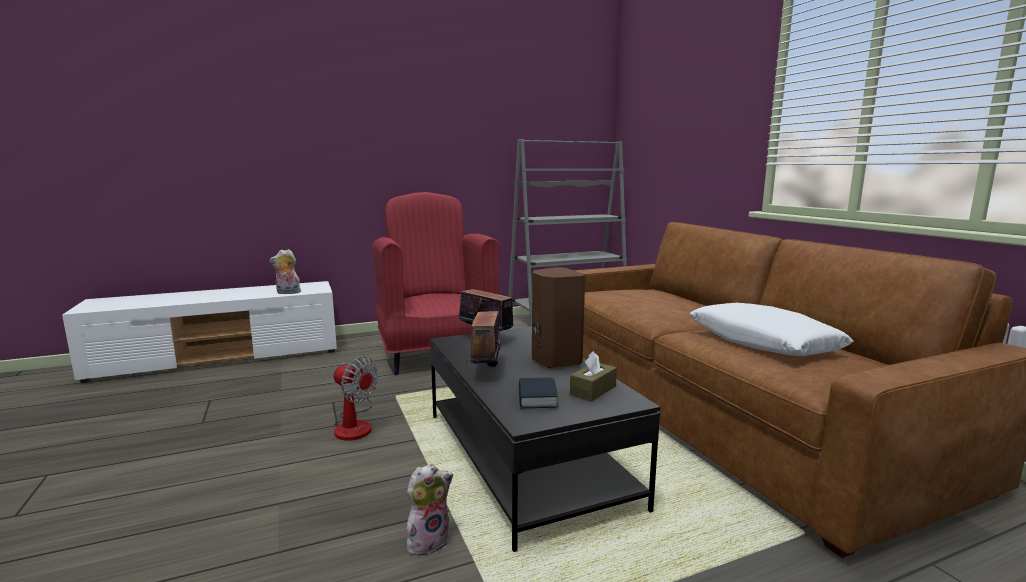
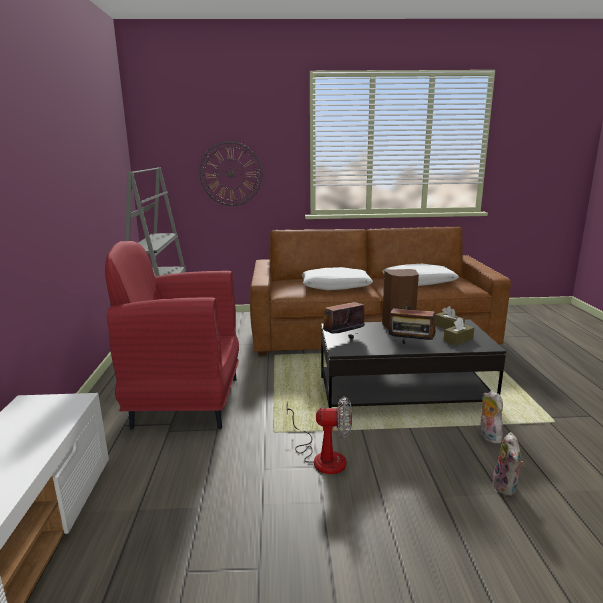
camera: 70 degrees left, 5 degrees up
(287, 293) = (58, 422): plush toy -> plush toy (506, 487)
(355, 425) = (322, 457): fan -> fan turned 45 degrees clockwise
(537, 398) = (458, 340): book -> brown tissue box
(648, 306) = (335, 286): none -> white pillow
(684, 149) = (230, 174): none -> wall clock

